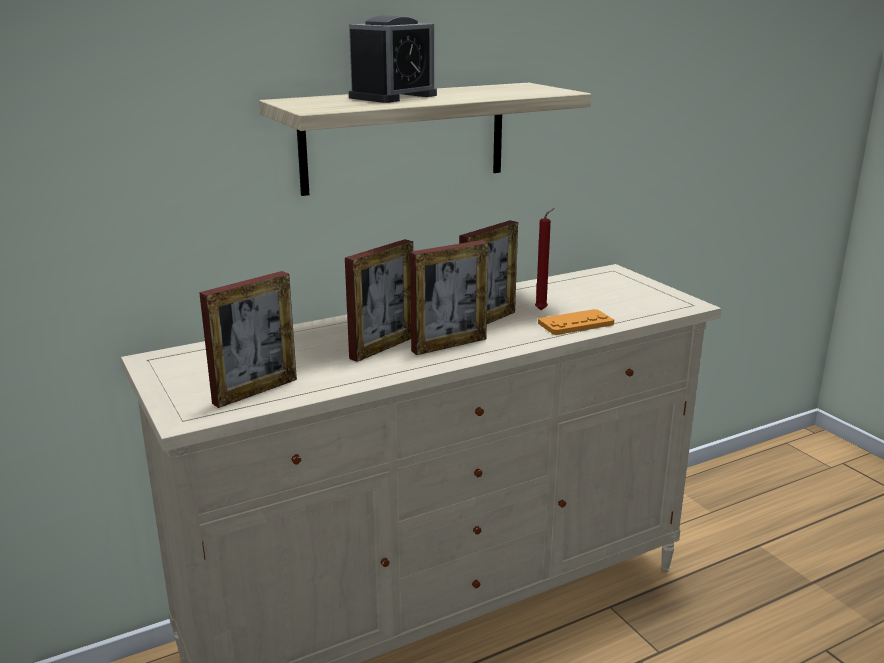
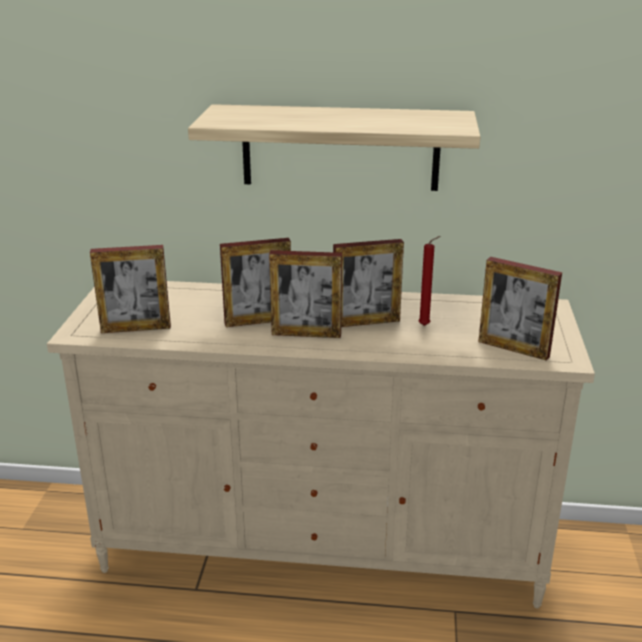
camera: 35 degrees right, 5 degrees up
(393, 96) = (306, 115): alarm clock -> none
(575, 324) = (432, 347): orange game controller -> none
(639, 307) = (513, 349): none -> picture frame

